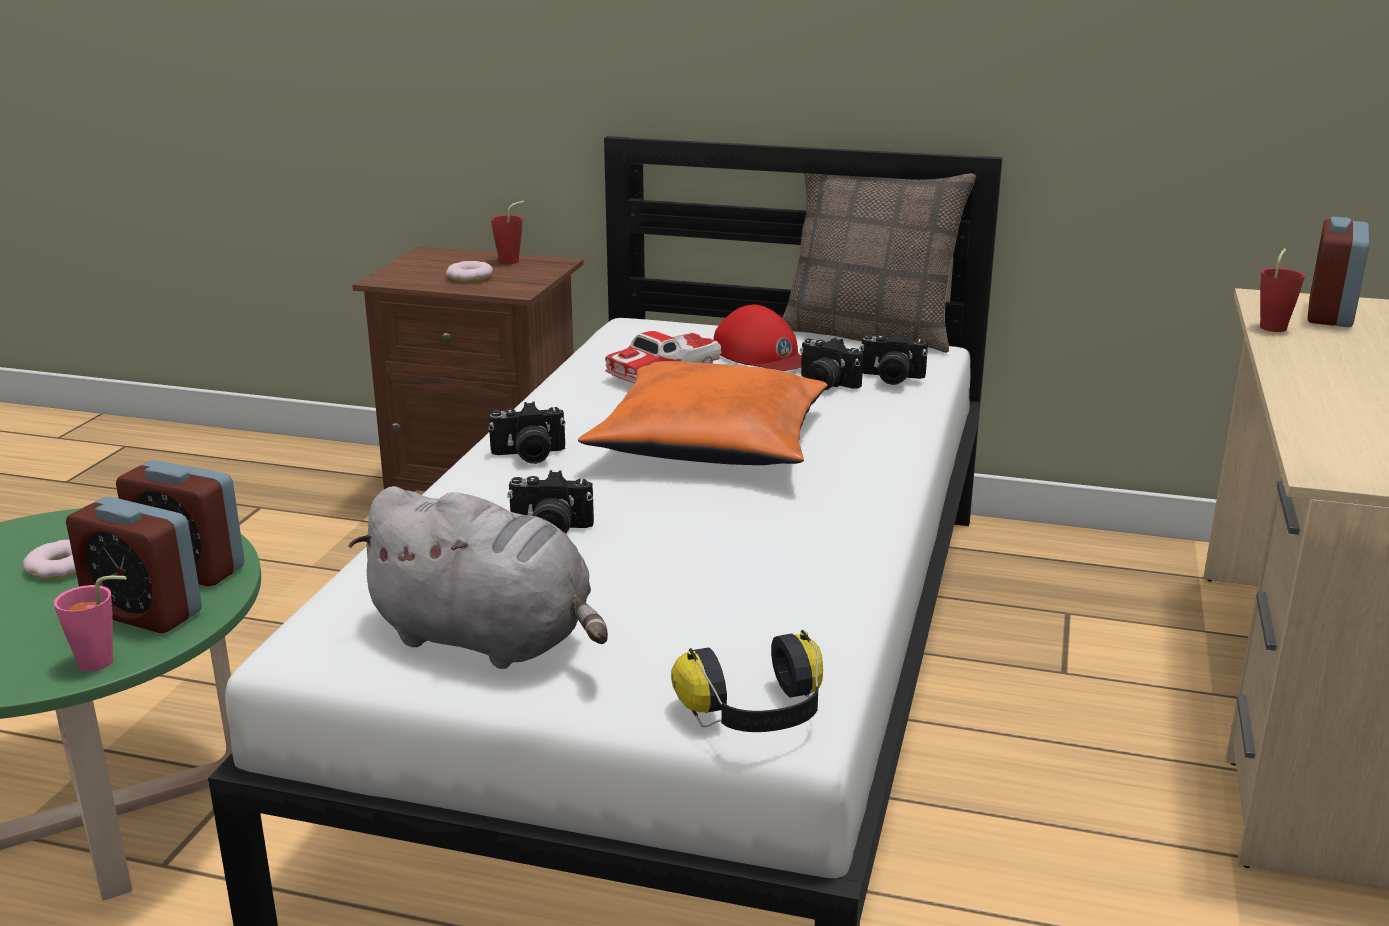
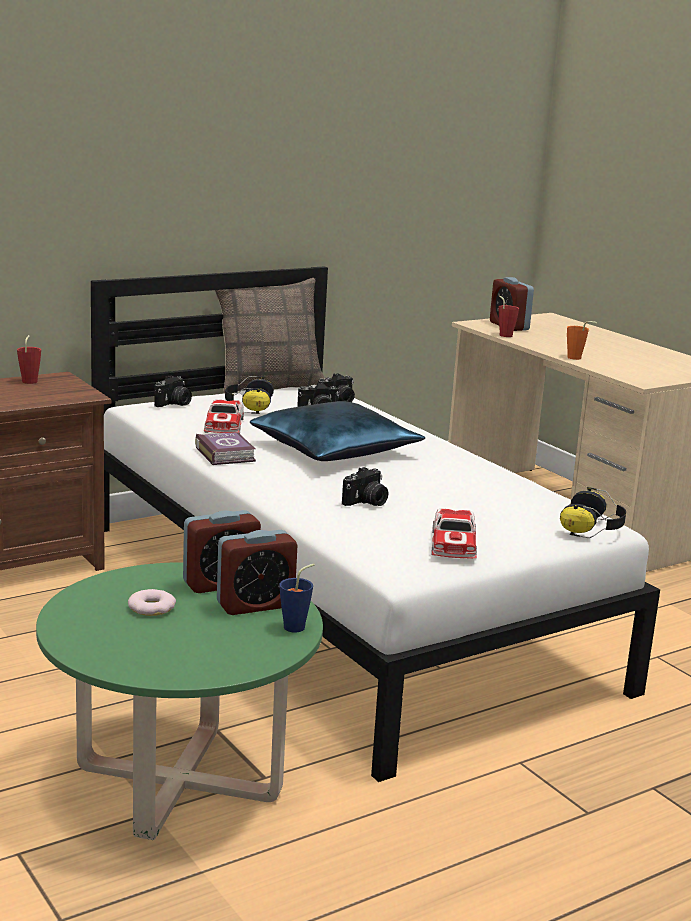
camera: 50 degrees left, 5 degrees down
(103, 662) = (298, 626): pink cup -> blue cup
(470, 277) = (35, 395): donut -> none
(489, 639) = (453, 544): grey plush toy -> toy car
(529, 455) = (270, 478): camera -> camera (174, 404)
(567, 407) = (225, 454): none -> book
(713, 443) = (335, 449): orange pillow -> blue pillow
(762, 354) = (248, 406): red cap -> headphones
(1306, 395) = (577, 358): none -> orange cup

